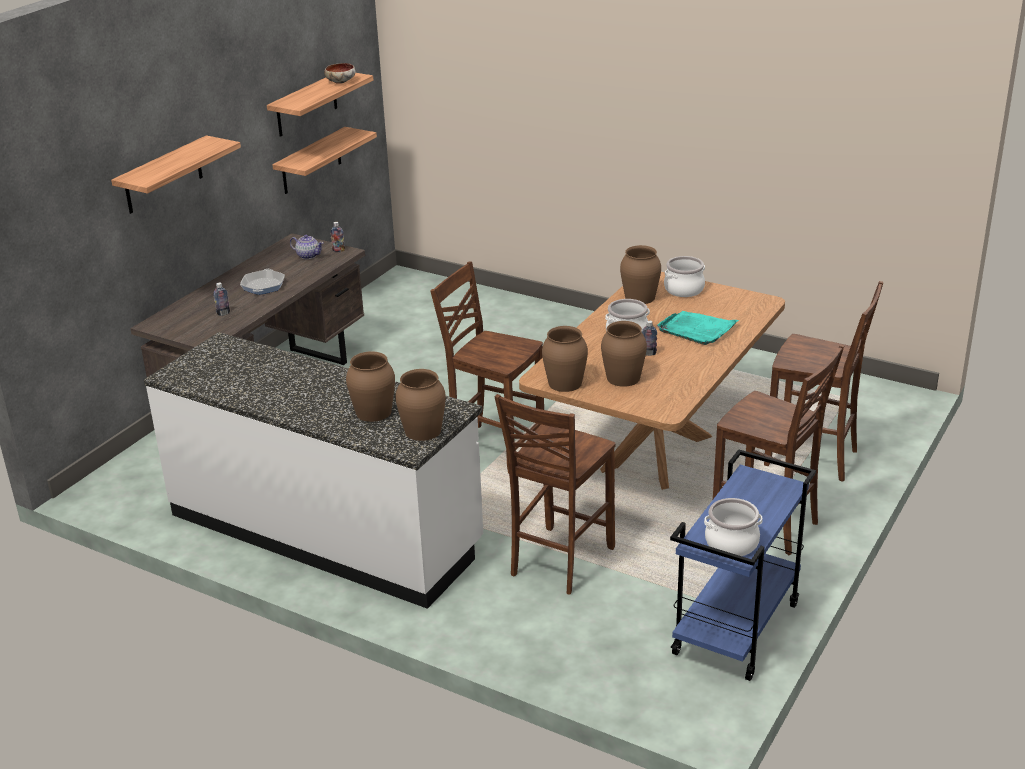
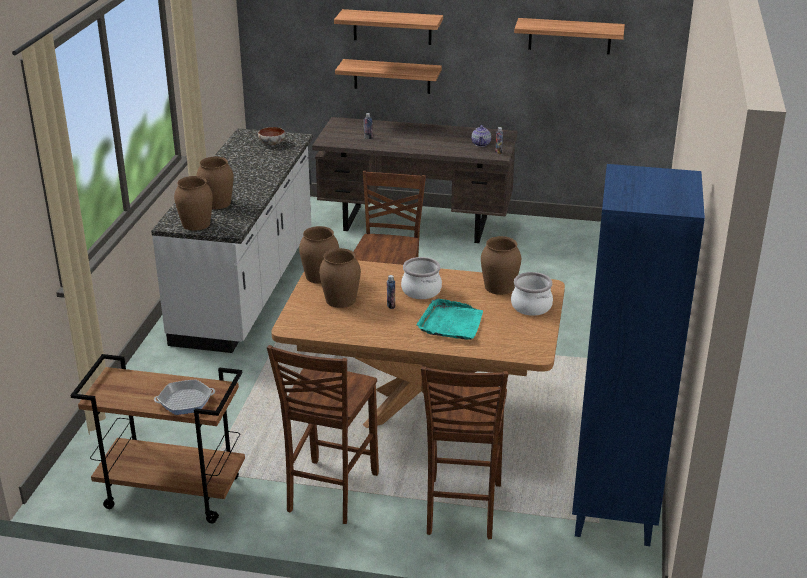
camera: 70 degrees right, 0 degrees up
(263, 286) = (419, 140): frying pan -> frying pan (185, 401)
(311, 161) = (564, 85): shelf -> shelf (392, 76)
(341, 81) = (594, 28): bowl -> bowl (273, 143)
(559, 562) = (239, 390): brown chair -> none
(731, 543) = (114, 391): cooking pot -> none
(736, 630) = (171, 493): blue cart -> brown cart
(835, 388) = (614, 512): none -> blue bookcase

